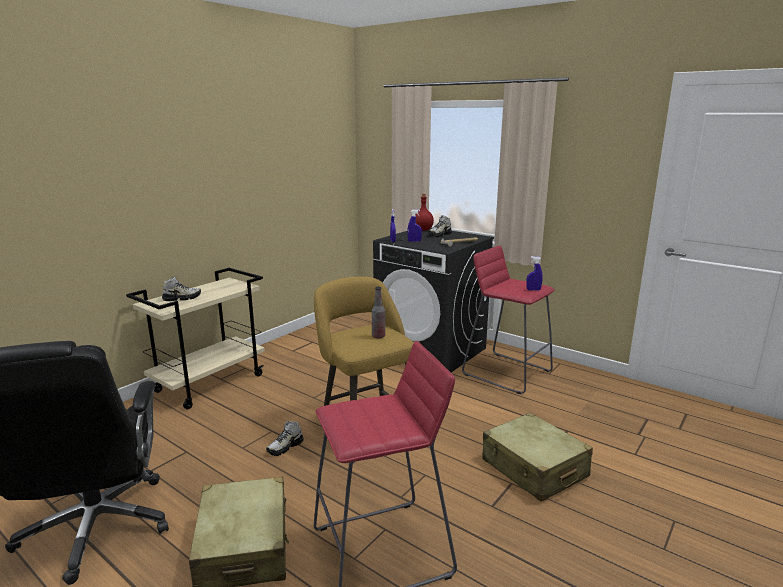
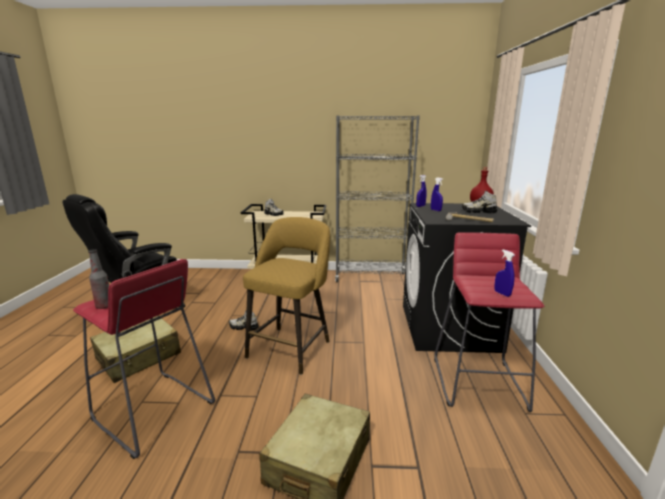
camera: 55 degrees right, 0 degrees up
(295, 343) = (371, 277): none -> grey bookcase
(378, 336) = (287, 269): bottle -> bottle (104, 306)

